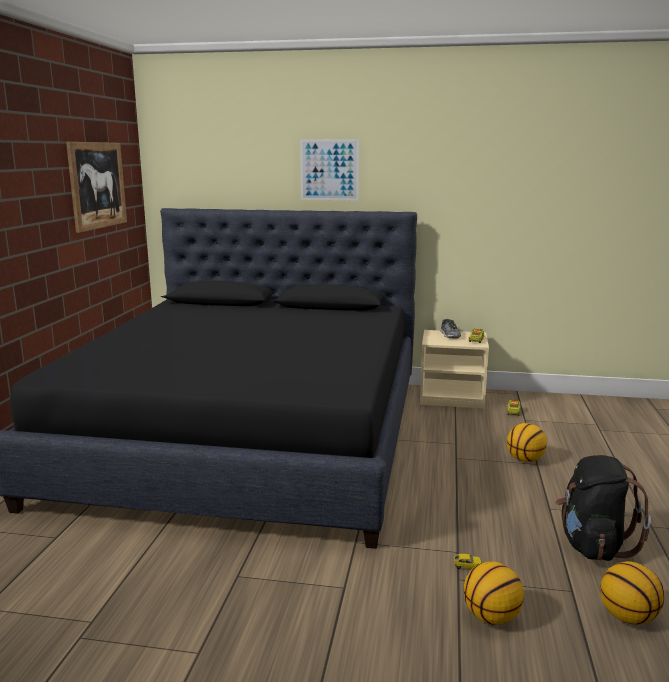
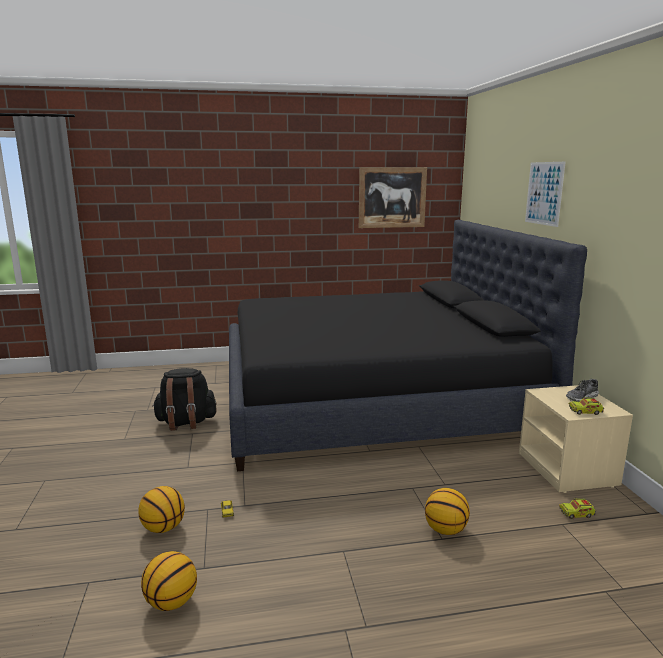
camera: 70 degrees right, 0 degrees up
(593, 545) = (284, 581): black backpack -> black backpack (186, 423)

